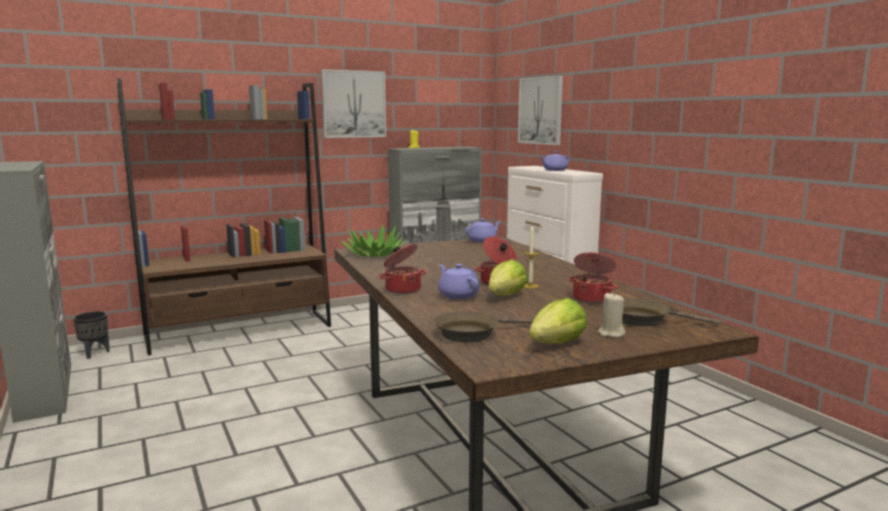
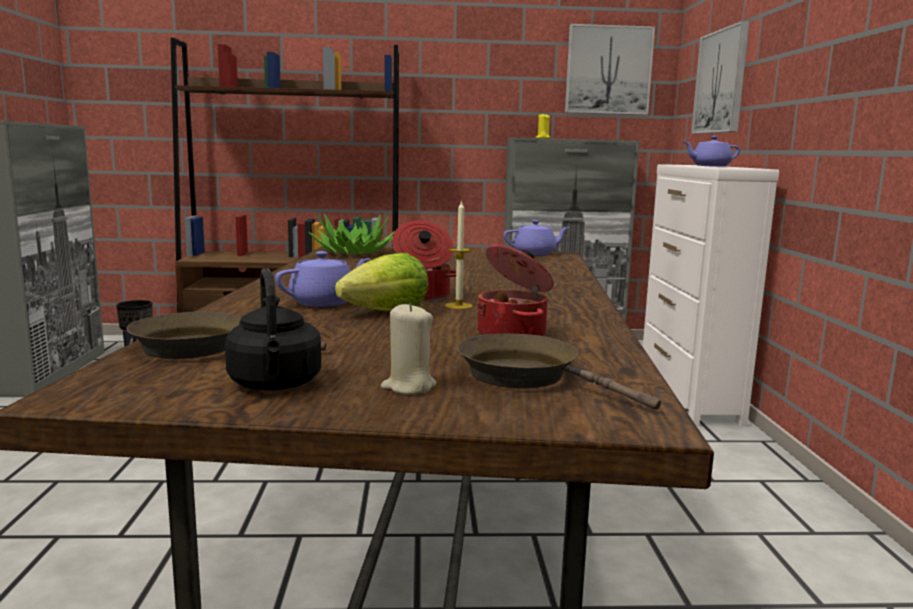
camera: 25 degrees right, 0 degrees up
(353, 104) = (465, 78): picture -> picture (608, 70)
(402, 289) = (275, 287): cooking pot -> none
(457, 295) = (324, 302): purple teapot -> purple teapot turned 60 degrees clockwise
(557, 344) = (275, 385): lettuce -> black kettle

